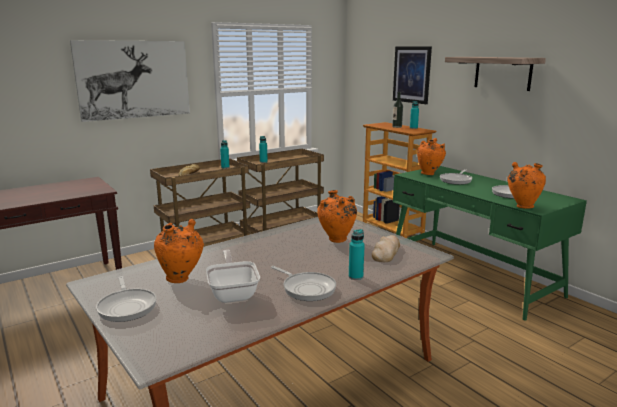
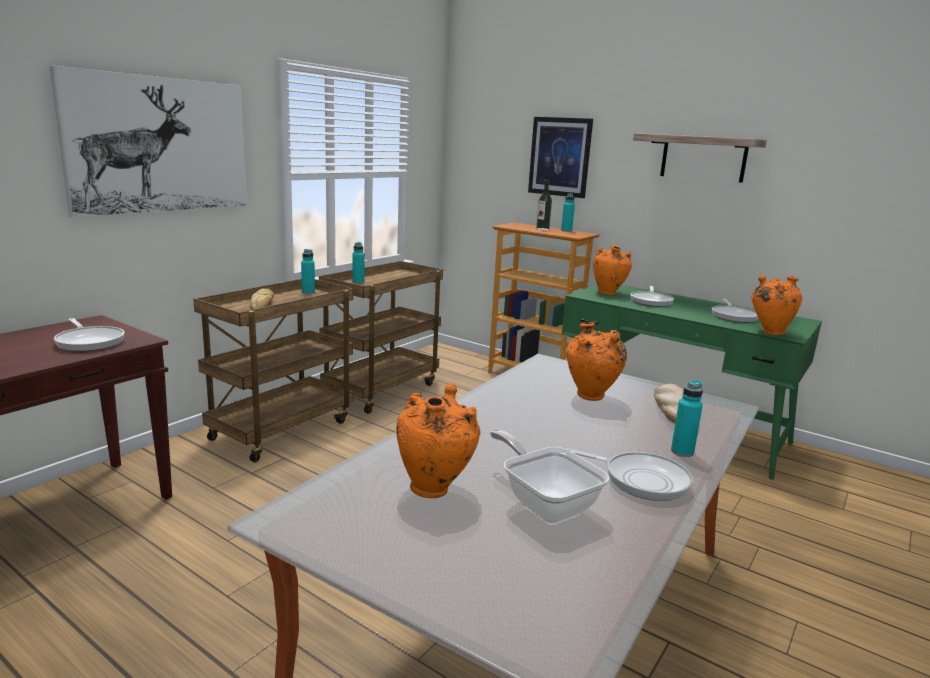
camera: 20 degrees left, 0 degrees up
(127, 306) = (398, 556): frying pan -> frying pan (89, 341)

